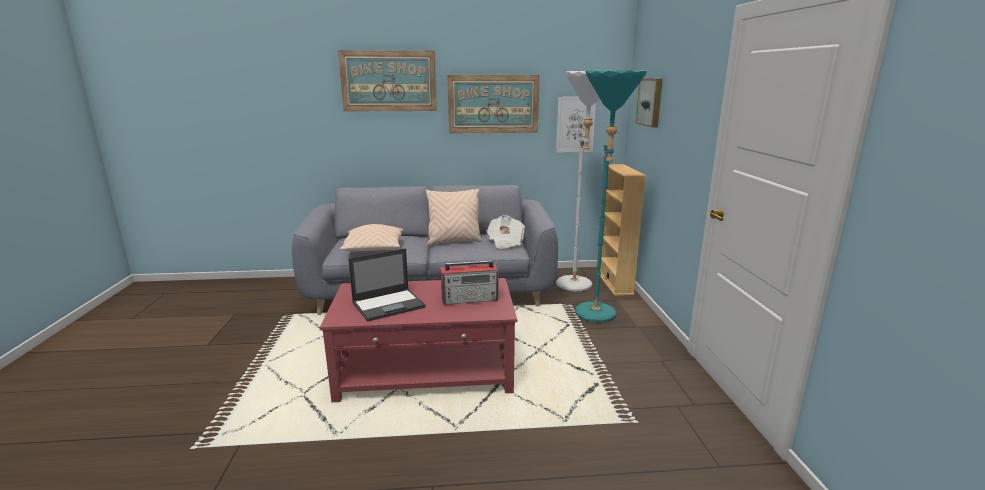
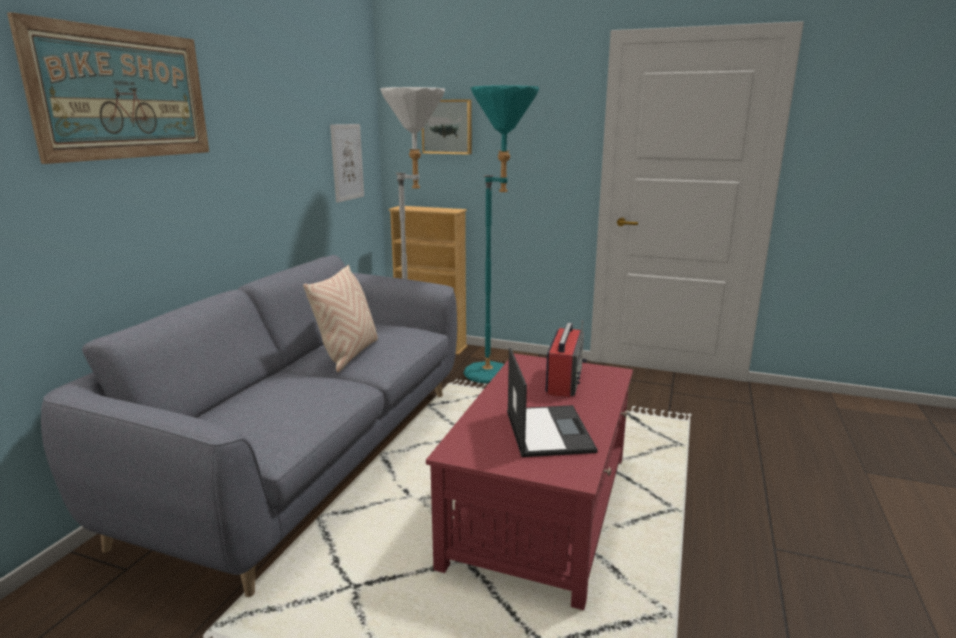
camera: 65 degrees left, 0 degrees up
(374, 249) = (299, 412): beige pillow -> none
(493, 104) = (272, 137): picture -> none
(505, 242) = (397, 330): newspaper -> none

